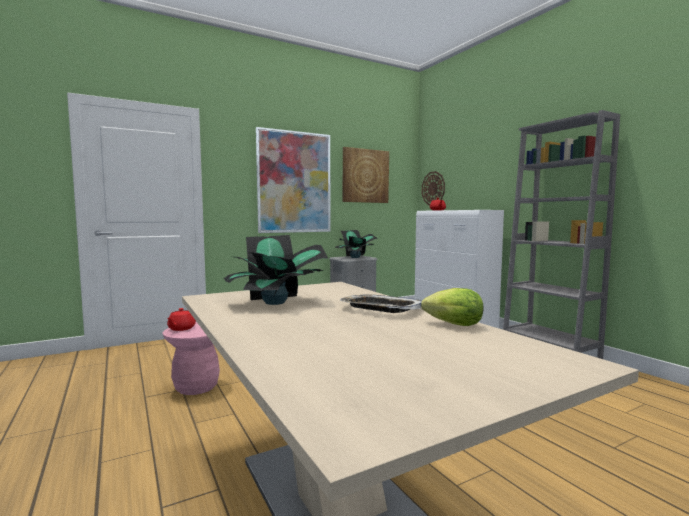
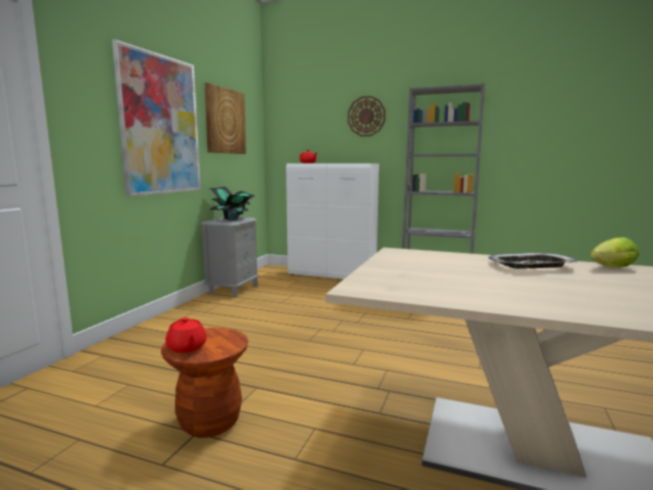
camera: 40 degrees left, 5 degrees up
(196, 387) = (210, 422): pink stool -> brown stool
(276, 302) = (445, 278): potted plant -> none
(433, 188) = (288, 139): wall clock -> wall clock (366, 116)

